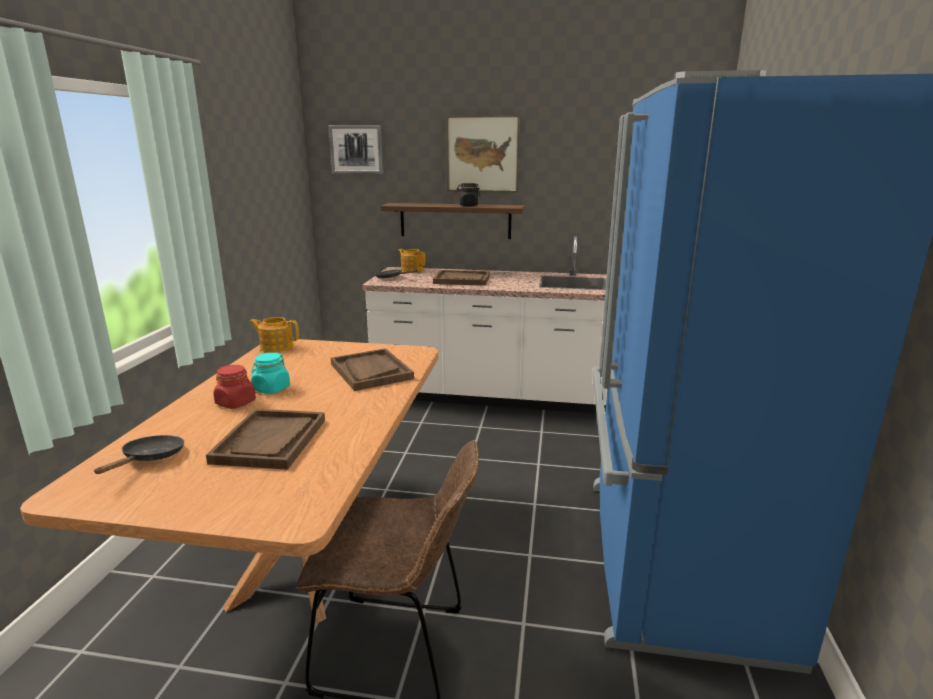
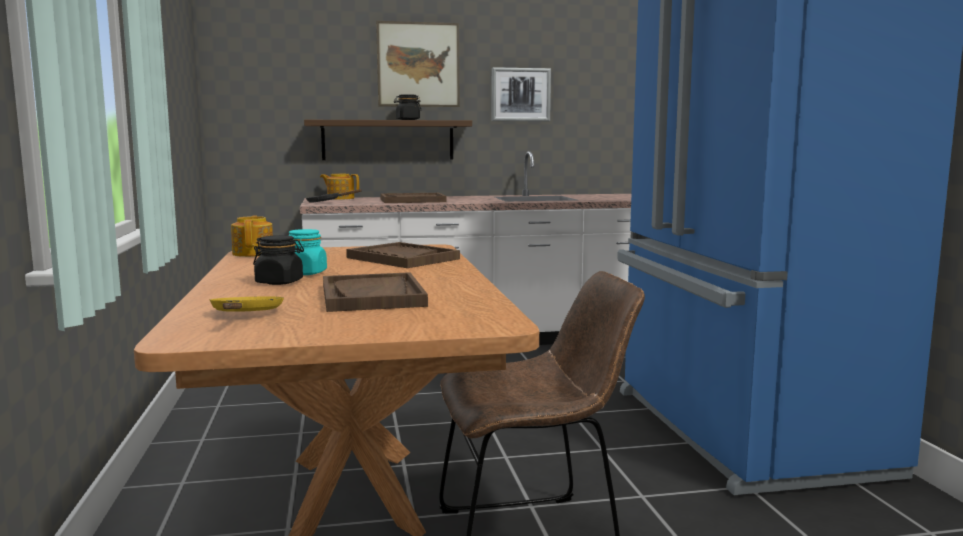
camera: 20 degrees left, 10 degrees down
(150, 458) = (246, 315): black frying pan -> yellow frying pan
(236, 403) = (279, 282): red jar -> black jar
(276, 347) = (254, 253): teapot -> teapot turned 90 degrees clockwise
(356, 149) = (265, 57): picture -> picture (520, 94)

